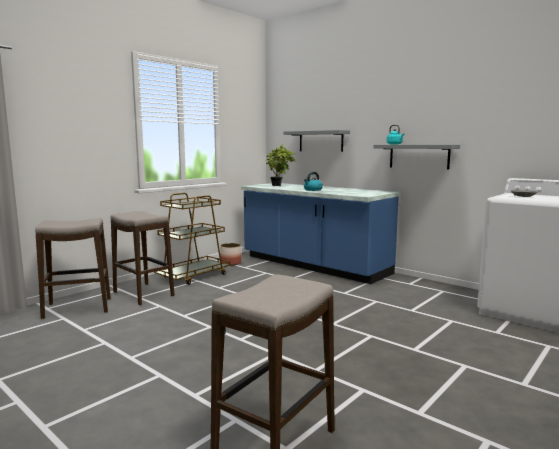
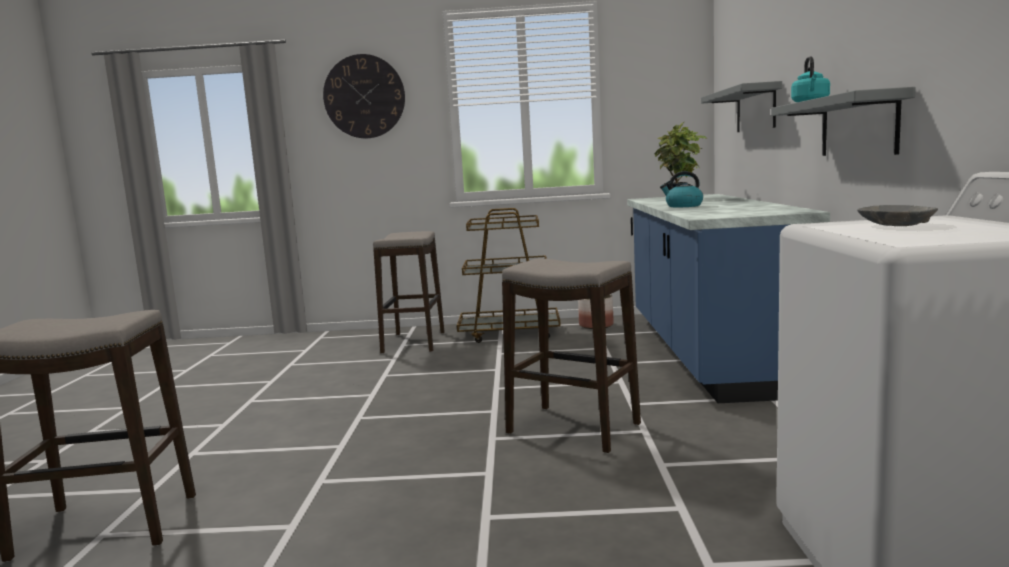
camera: 50 degrees right, 0 degrees up
(73, 105) = (364, 96): none -> wall clock
(77, 308) = (335, 343): stool -> stool (573, 428)

